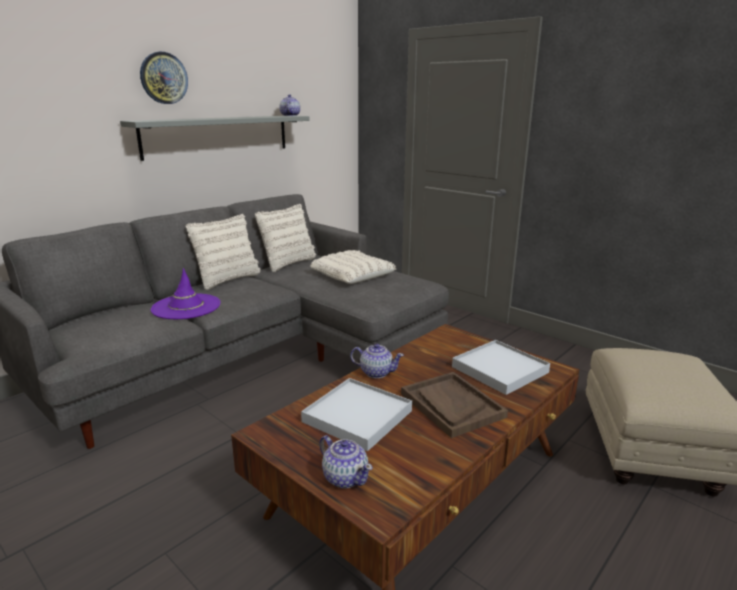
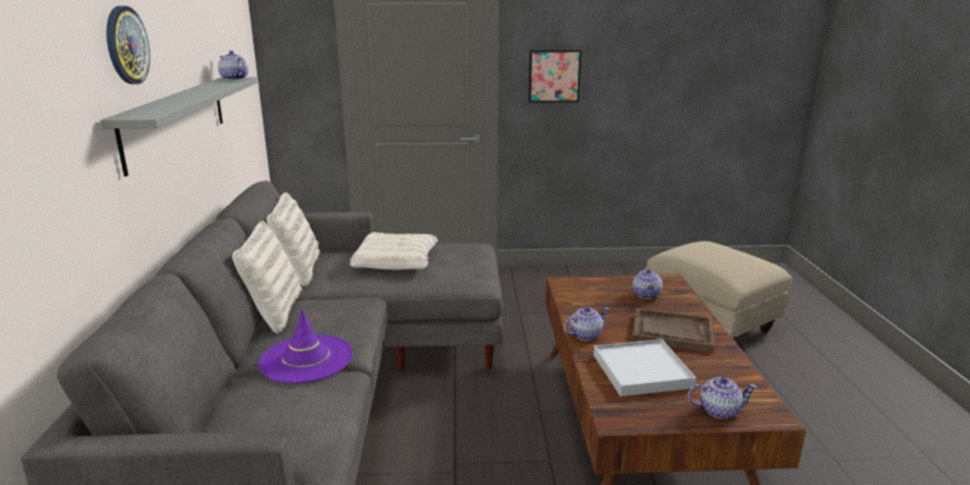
camera: 45 degrees left, 0 degrees up
(500, 369) = (646, 294): white tray -> teapot
(585, 137) = (554, 76): none -> picture

